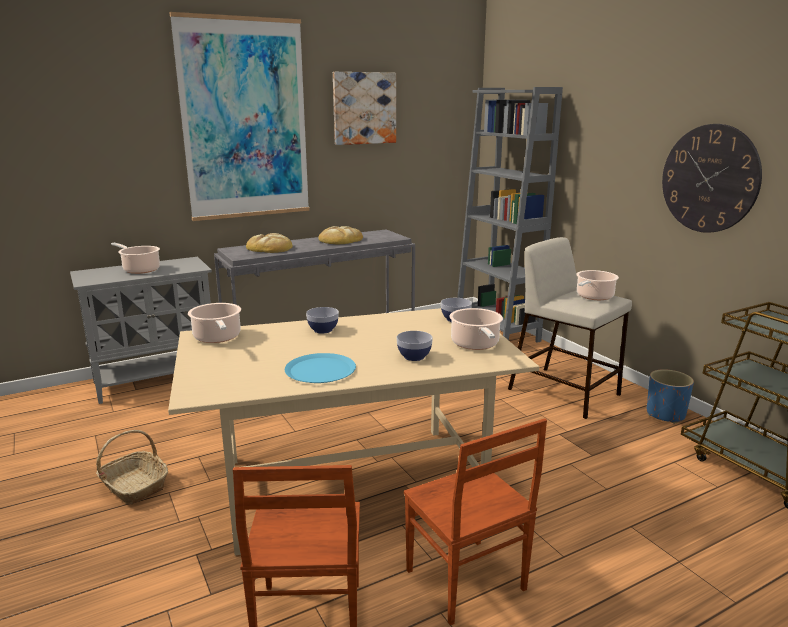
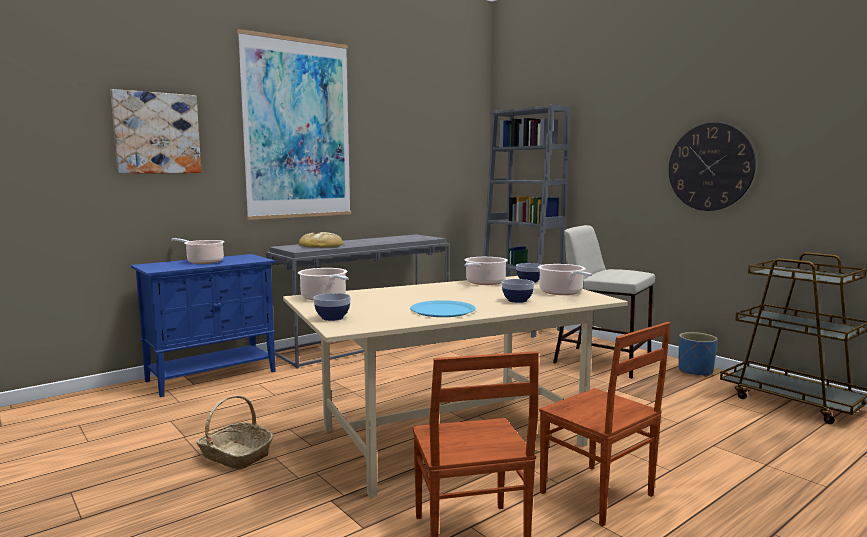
camera: 10 degrees left, 10 degrees down
(157, 380) = (213, 376): grey cabinet -> blue cabinet
(323, 330) = (418, 290): bowl -> bowl (332, 318)
(340, 240) = (381, 240): bread -> none
(364, 108) = (397, 125): picture -> picture (157, 133)
(593, 297) = (624, 271): cooking pot -> cooking pot (484, 283)

